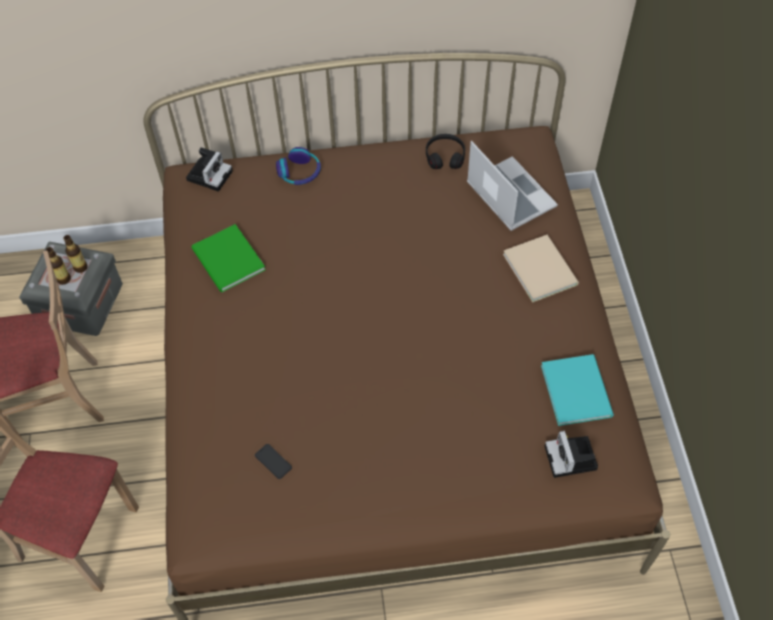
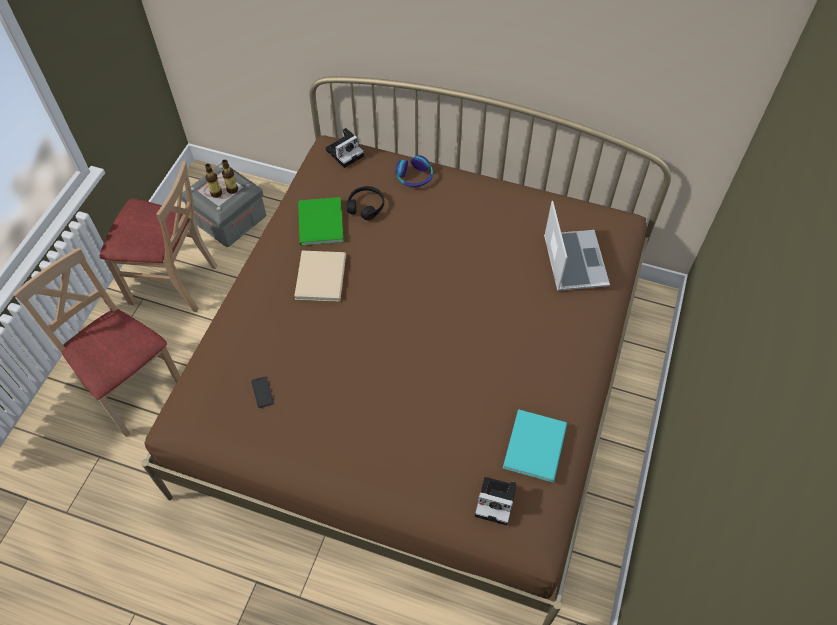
camera: 25 degrees right, 0 degrees up
(445, 156) = (538, 208): black headphones -> black headphones (366, 206)
(540, 267) = (565, 331): beige book -> beige book (322, 275)
(571, 459) = (497, 501): camera -> camera turned 90 degrees counterclockwise

